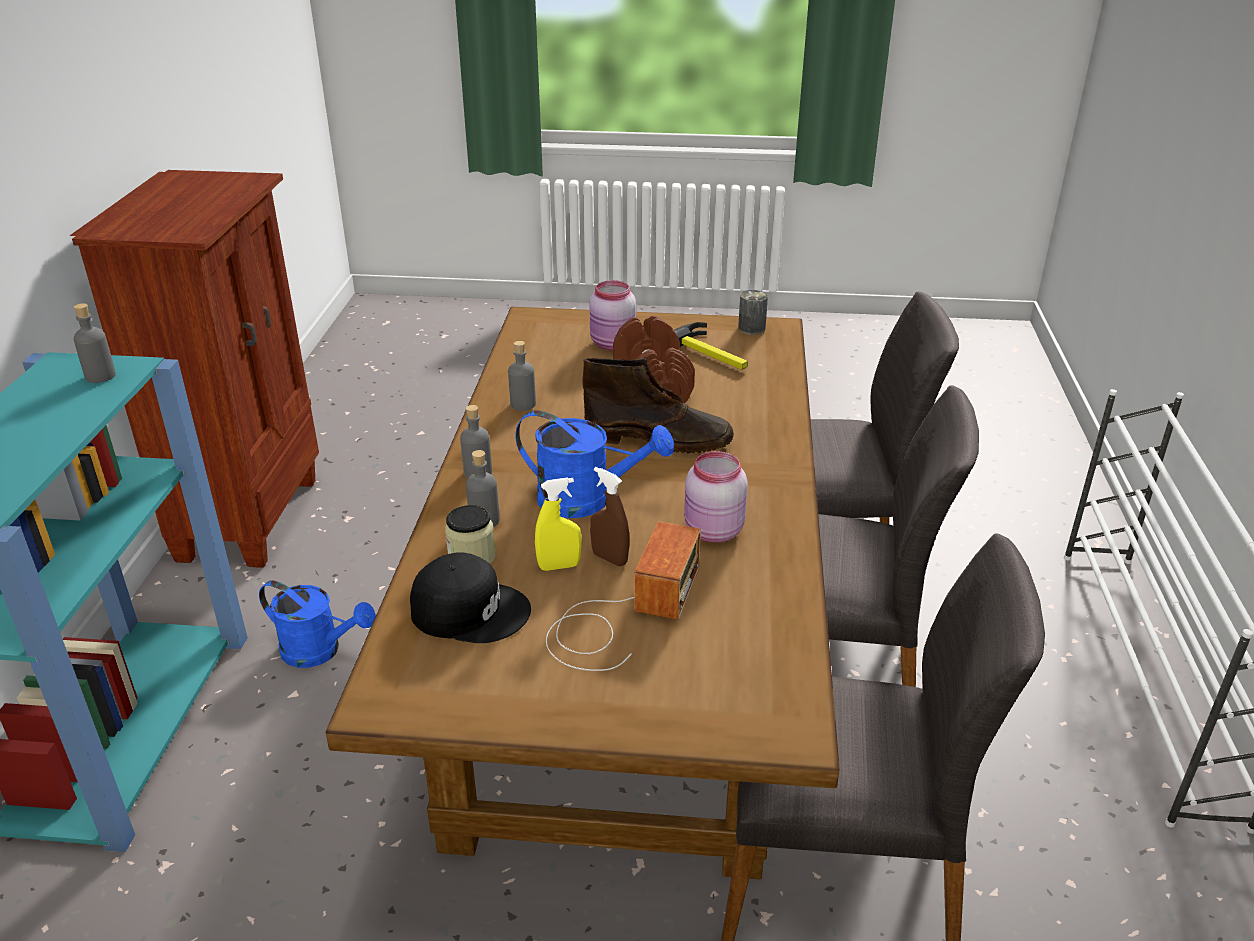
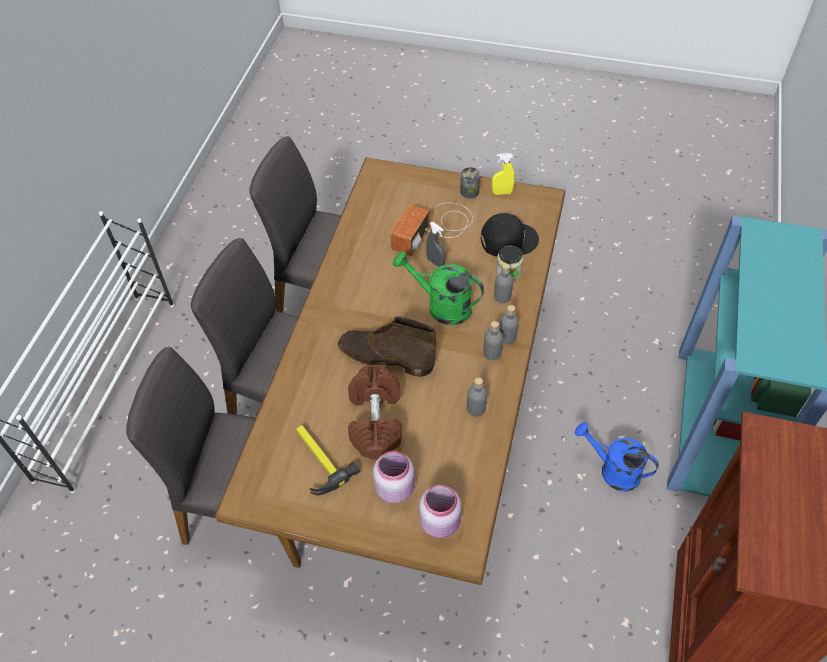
camera: 170 degrees left, 20 degrees up
(100, 376) = (768, 350): grey bottle -> grey bottle (492, 353)
(470, 609) = (508, 239): black cap -> black cap turned 150 degrees clockwise
(559, 566) = (462, 260): yellow spray bottle -> yellow spray bottle (502, 192)
(587, 500) = (441, 306): blue watering can -> green watering can
(609, 558) = (435, 262): brown spray bottle -> grey spray bottle
(712, 531) = (376, 274): pink jar -> pink jar (441, 522)
(751, 328) = (267, 500): can -> can (469, 192)

